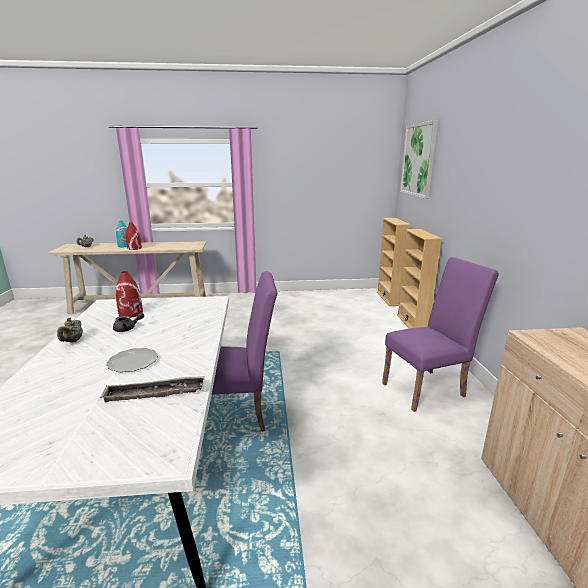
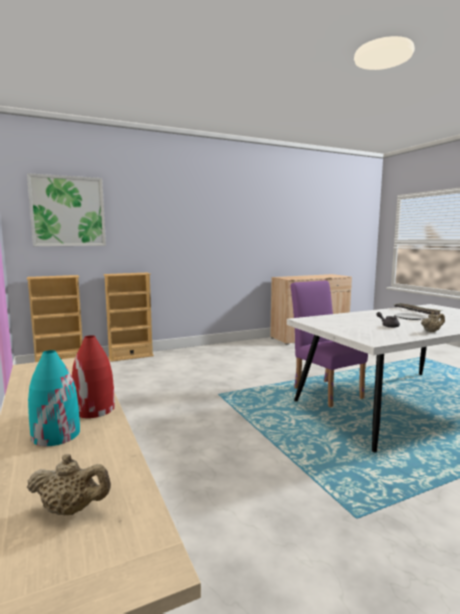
camera: 110 degrees left, 10 degrees down
(131, 313) = (369, 330): red vase -> none
(428, 388) = (234, 352): purple chair -> none

